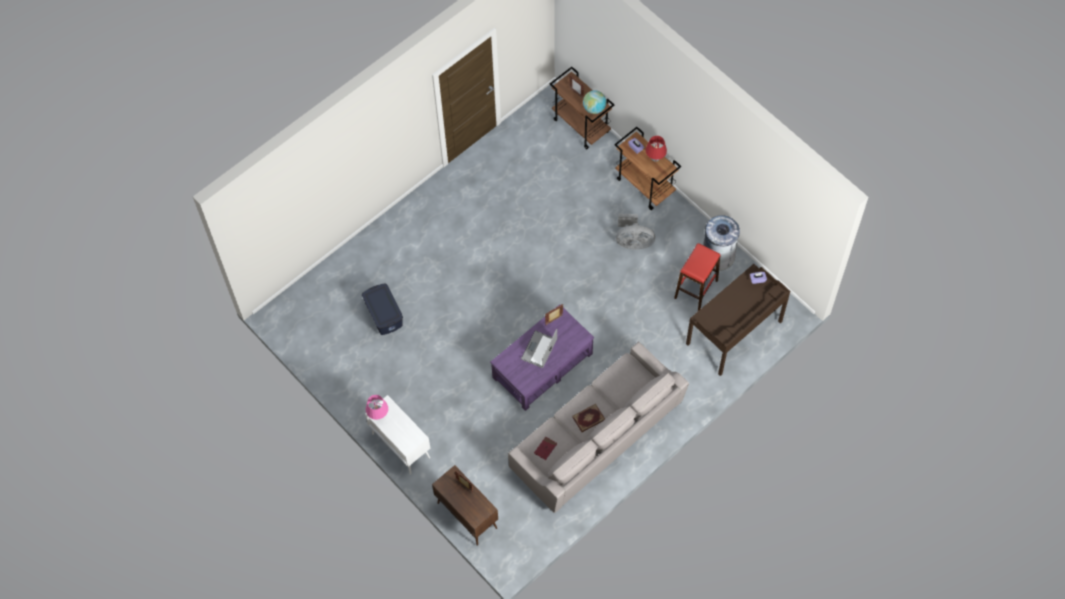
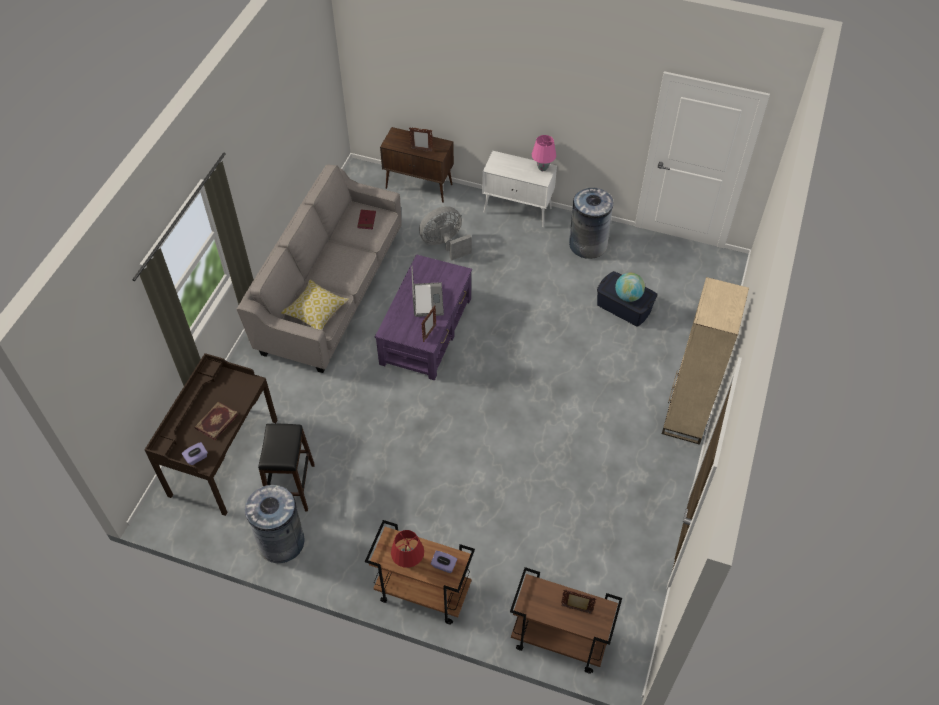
camera: 150 degrees right, 10 degrees down
(369, 383) = (587, 245): none -> grey trash can
(407, 214) = (685, 417): none -> beige bookcase
(589, 419) = (337, 260): book -> book (216, 421)
(594, 108) = (536, 598): globe -> globe (628, 296)
(626, 378) = (316, 311): none -> pillow
(633, 242) = (399, 509): grey fan -> grey fan (445, 244)
(696, 289) = (292, 487): red stool -> black stool

